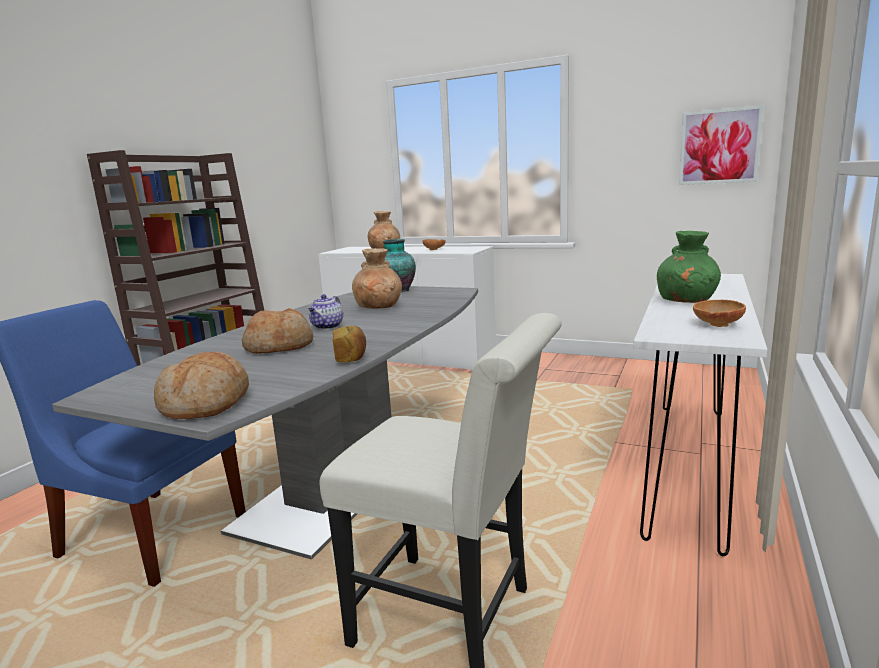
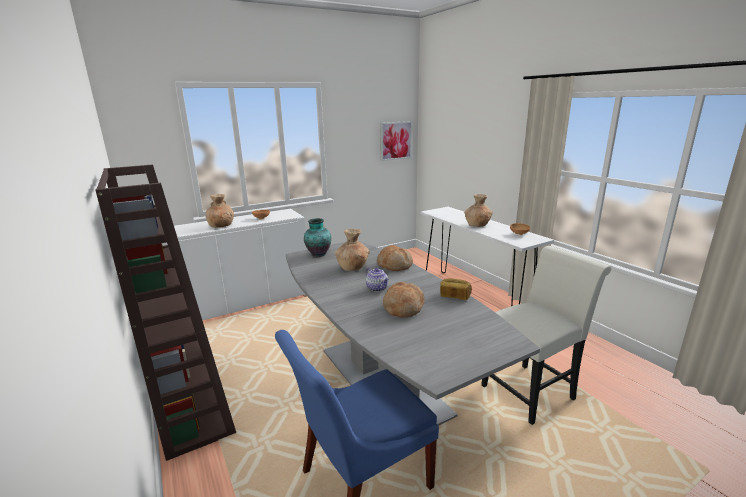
camera: 55 degrees left, 5 degrees up
(206, 404) = (496, 343): bread -> bread (394, 265)
(686, 301) = (477, 225): green vase -> brown vase

